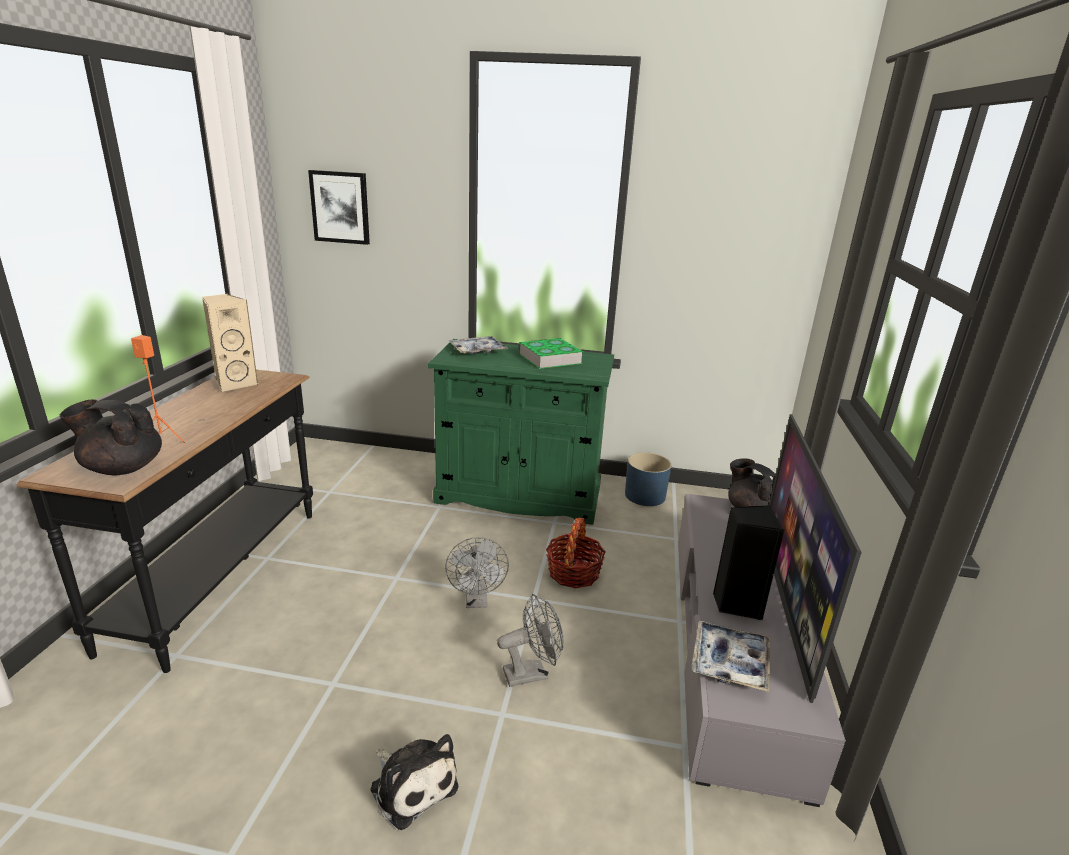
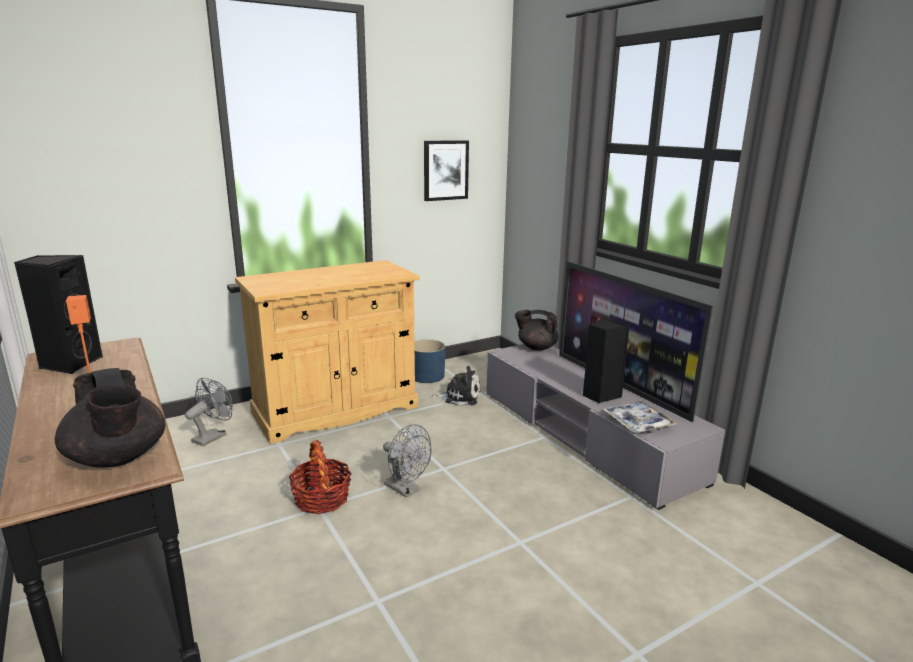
camera: 40 degrees left, 5 degrees down
(122, 468) = (118, 458): black teapot -> black teapot turned 90 degrees counterclockwise
(234, 383) = (70, 364): beige speaker -> black speaker
(340, 207) = (60, 155): picture -> picture (445, 170)
(412, 784) = (526, 615): plush toy -> plush toy (460, 397)
(477, 351) = (278, 280): tray -> none
(519, 495) = (336, 410): green cabinet -> beige cabinet
(532, 673) = (504, 509): grey fan -> grey fan (213, 436)
(549, 358) = (347, 272): book -> none
(573, 573) = (447, 441): basket -> basket (321, 499)

